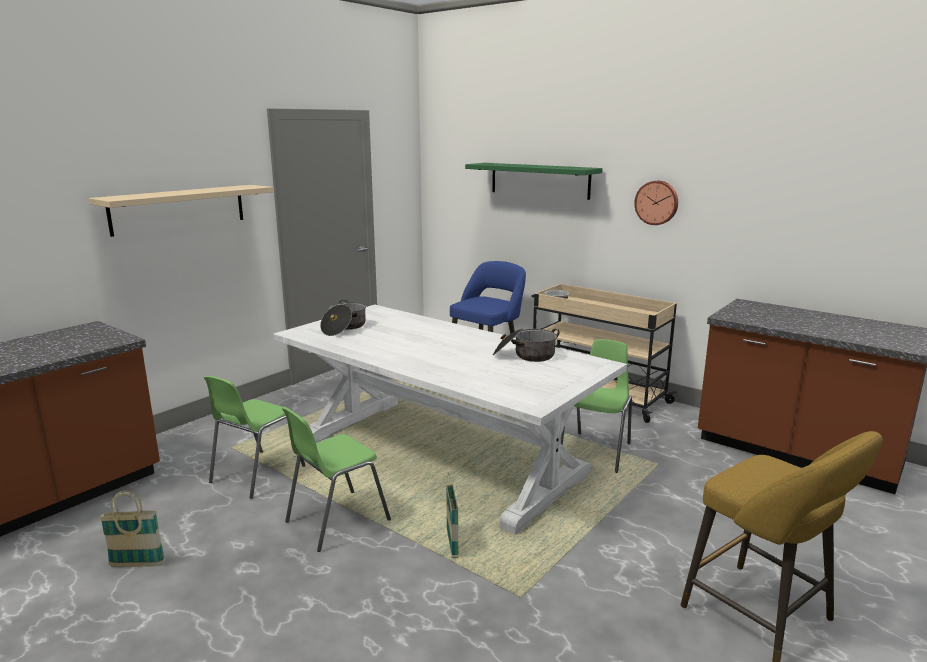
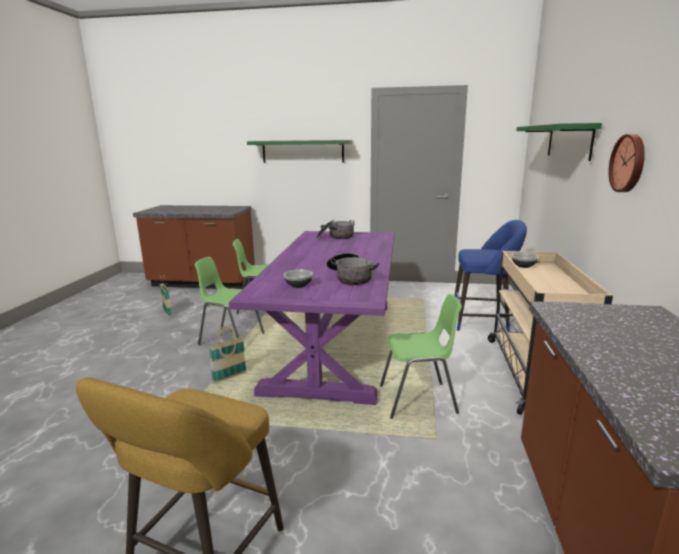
camera: 60 degrees right, 0 degrees up
(179, 209) = (303, 151): beige shelf -> green shelf
(438, 456) = (333, 342): white dining table -> purple dining table
(522, 379) = (298, 285): none -> bowl

